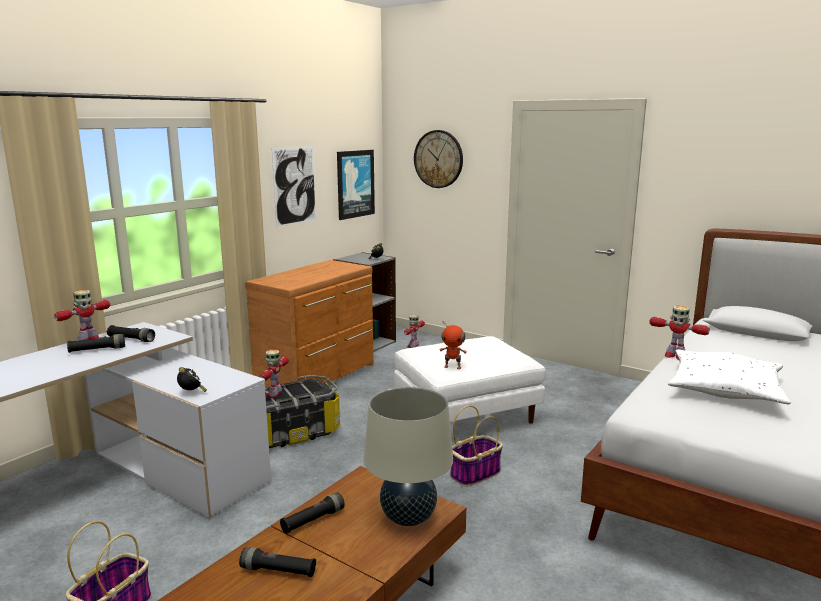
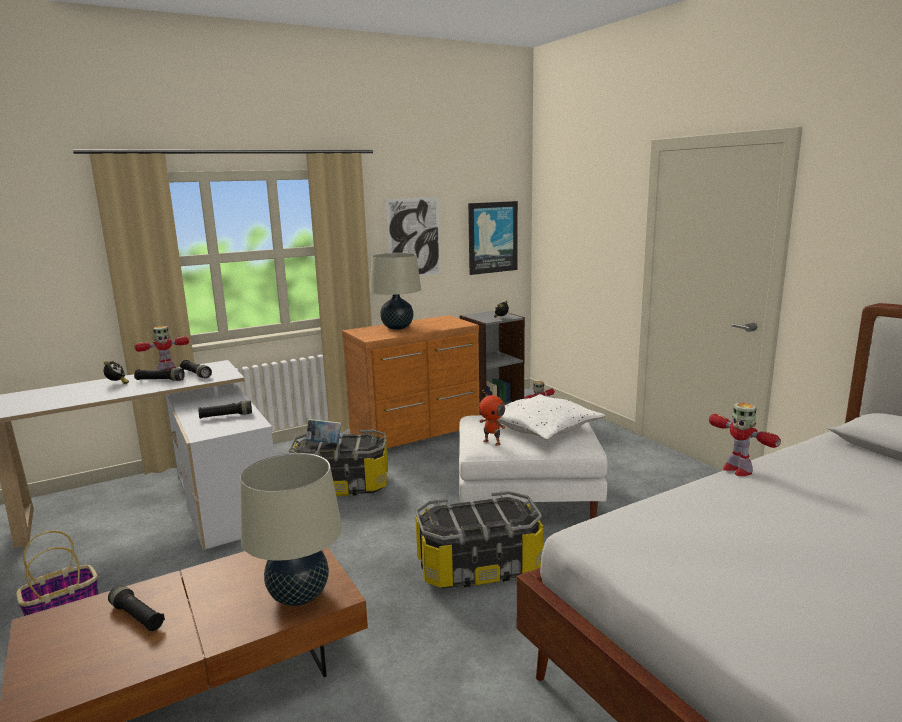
camera: 25 degrees right, 0 degrees up
(191, 393) = (199, 430): alarm clock -> alarm clock (117, 383)
(274, 394) = (324, 443): toy robot -> book
(299, 274) = (397, 327): none -> beige table lamp
(313, 521) = (216, 575): black flashlight -> black flashlight (226, 416)
(438, 159) = (579, 210): wall clock -> none
(475, 473) = (478, 566): basket -> storage box
(725, 389) = (752, 526): white pillow -> white pillow (542, 428)

